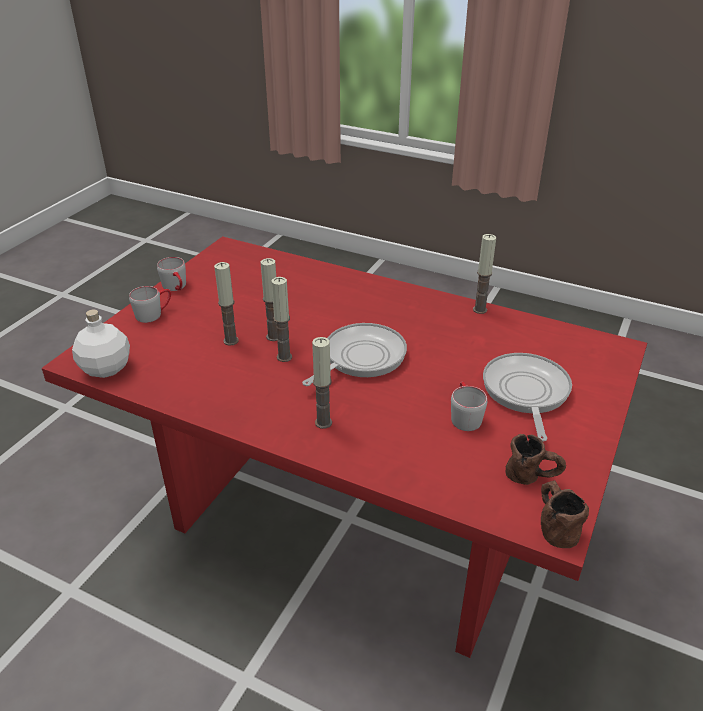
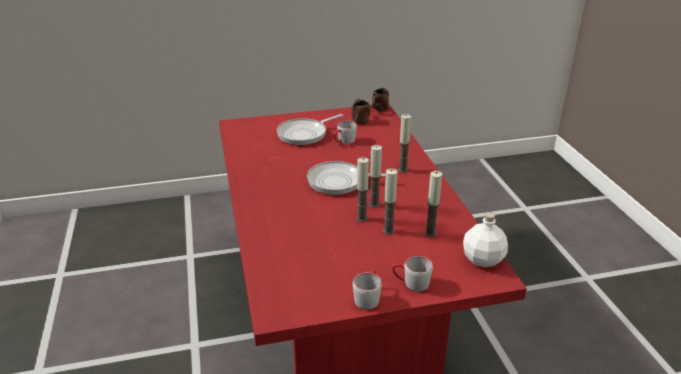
camera: 130 degrees left, 5 degrees down
(479, 309) = (239, 167): candle -> candle (430, 233)

